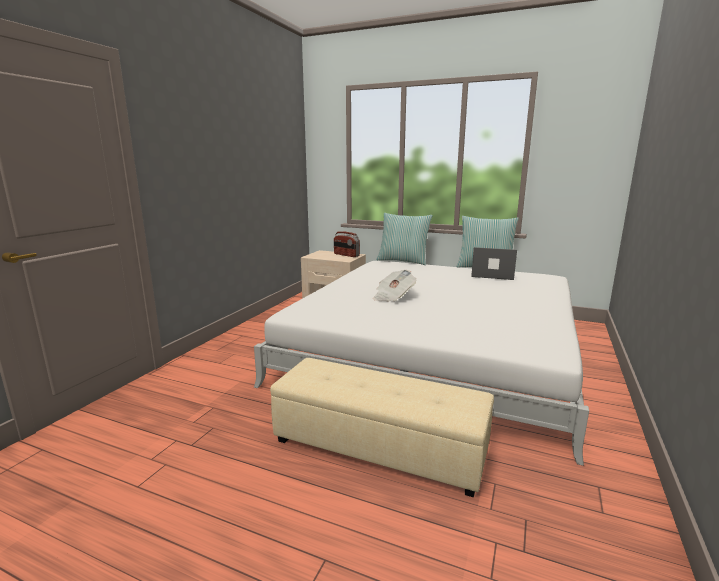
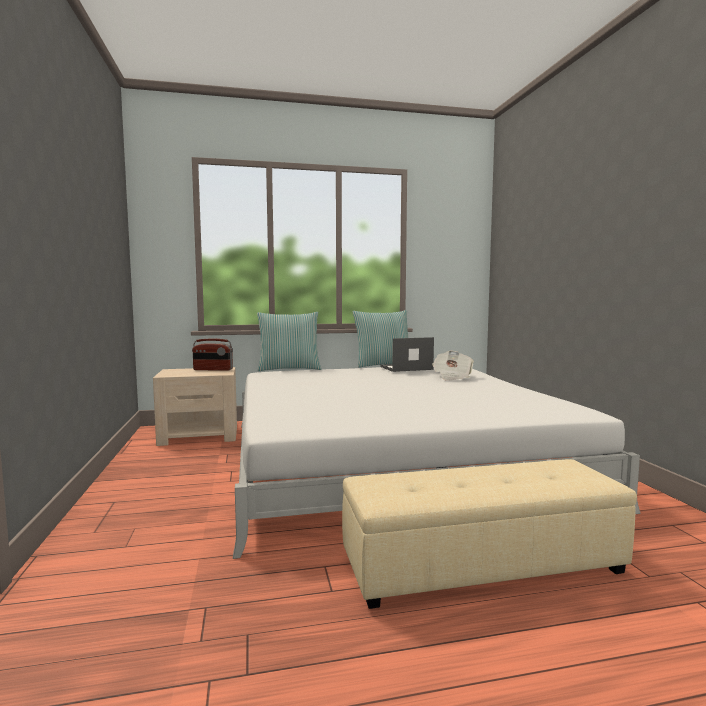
camera: 35 degrees left, 10 degrees down
(393, 297) = (357, 396): newspaper -> newspaper (452, 377)

